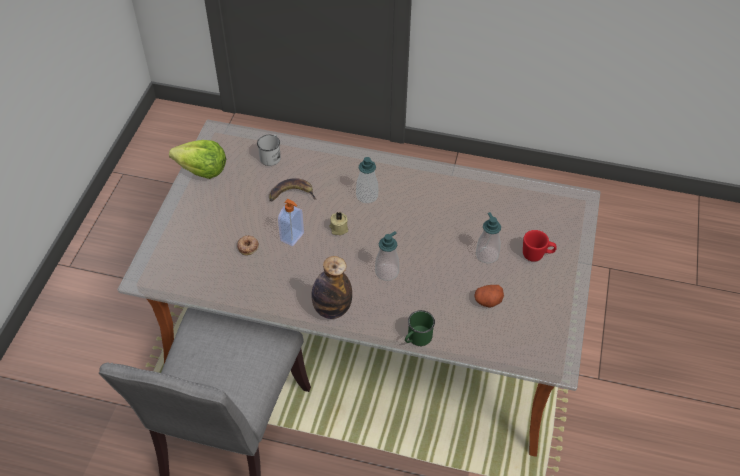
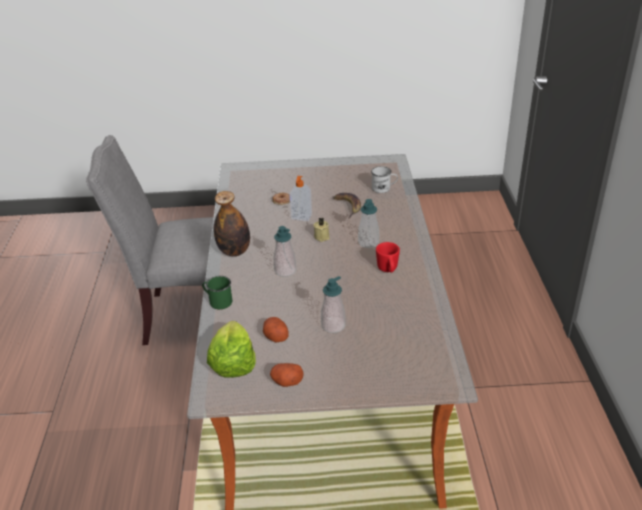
camera: 75 degrees right, 15 degrees down
(202, 170) = (349, 164): lettuce -> lettuce (232, 363)
(537, 255) = (349, 360): red mug -> red mug (388, 270)
(552, 305) = (286, 381): none -> potato

